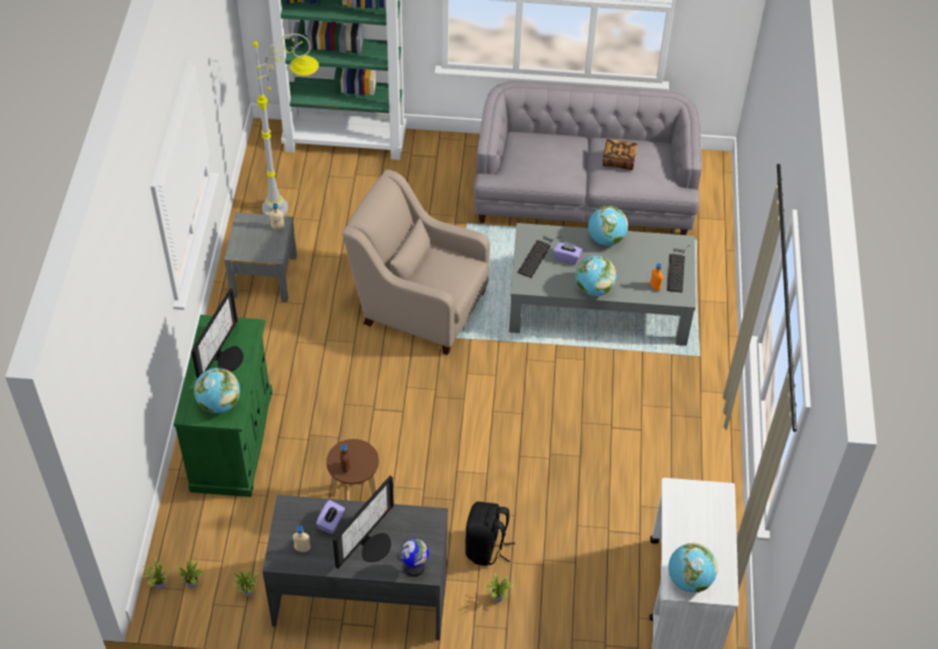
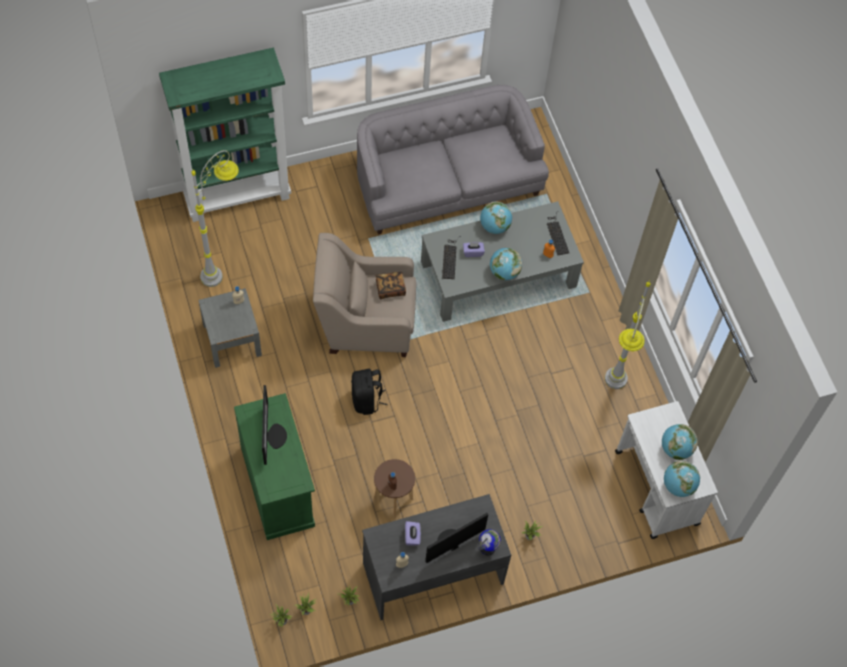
camera: 25 degrees left, 10 degrees up
(219, 403) = (287, 475): globe -> globe (675, 449)
(373, 545) = (450, 542): monitor -> monitor turned 135 degrees counterclockwise
(486, 548) = (504, 501): black backpack -> black backpack (366, 400)
(619, 160) = (476, 155): book -> book (390, 289)
(674, 476) = (611, 395): none -> grey floor lamp

